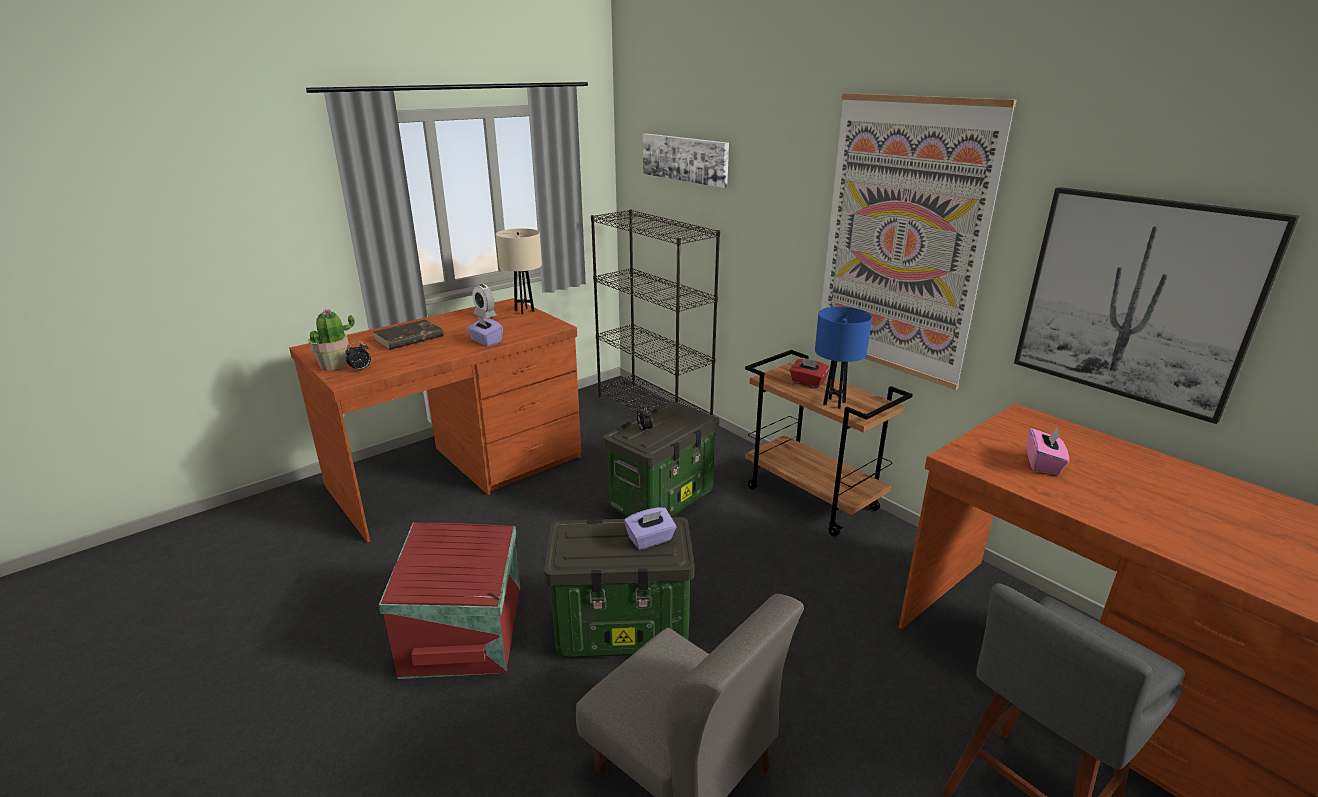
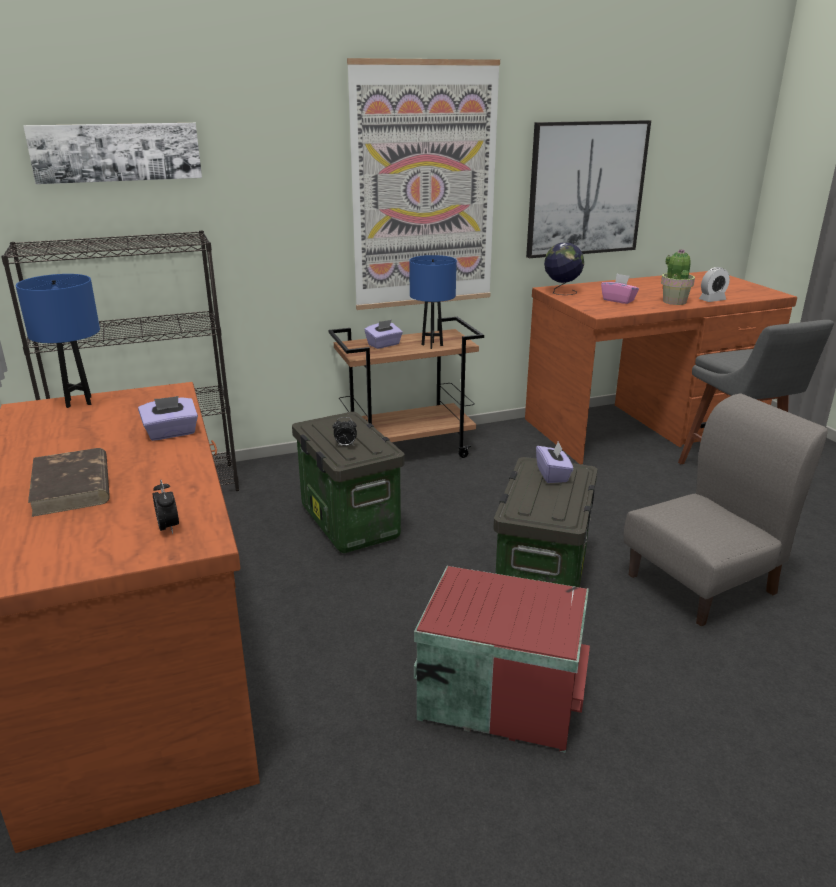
camera: 70 degrees left, 0 degrees up
(334, 365) = (115, 553): potted plant -> potted plant (674, 301)
(485, 315) = (52, 427): alarm clock -> alarm clock (712, 300)
(524, 311) = (79, 402): beige table lamp -> blue table lamp
(808, 382) = (384, 345): red tissue box -> purple tissue box
(1018, 422) = (561, 292): none -> globe

